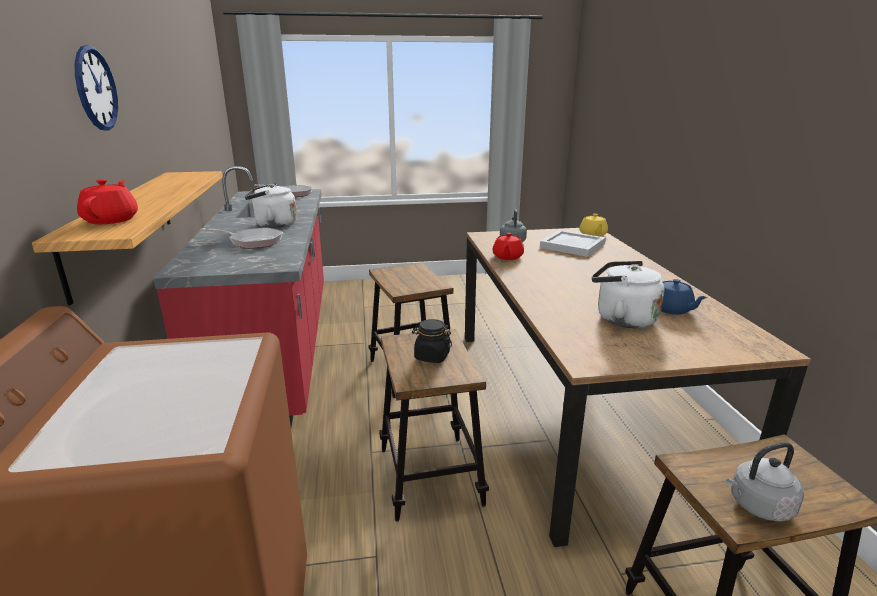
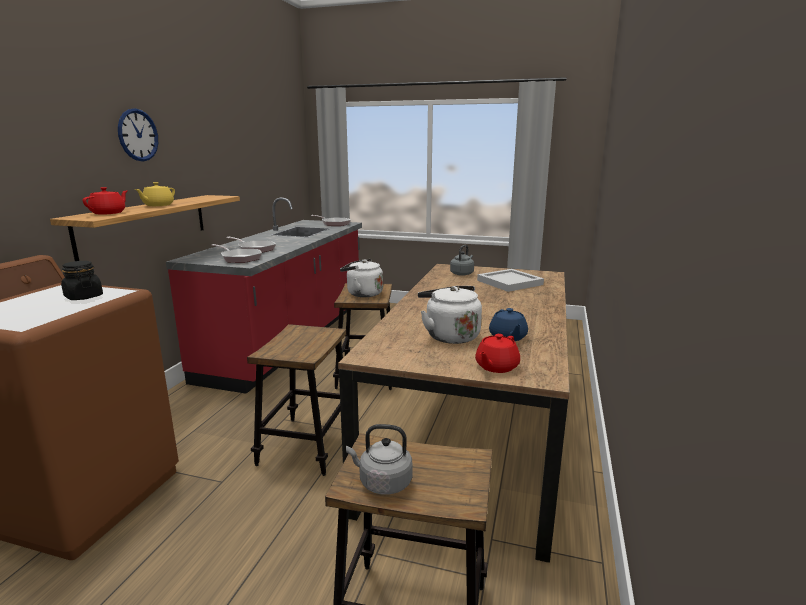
camera: 25 degrees right, 5 degrees down
(256, 258) = (239, 258): none -> frying pan
(273, 224) = (286, 241): white kettle -> white kettle (362, 294)
(431, 356) = (303, 342): black jar -> black jar (83, 297)
(507, 257) = (437, 283): red teapot -> red teapot (496, 367)
(592, 235) = (545, 277): yellow teapot -> yellow teapot (158, 205)

